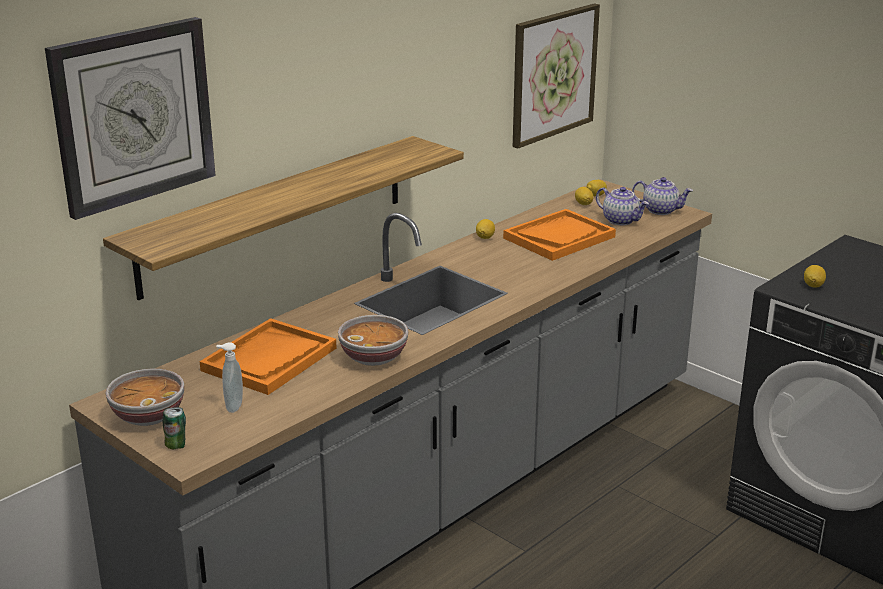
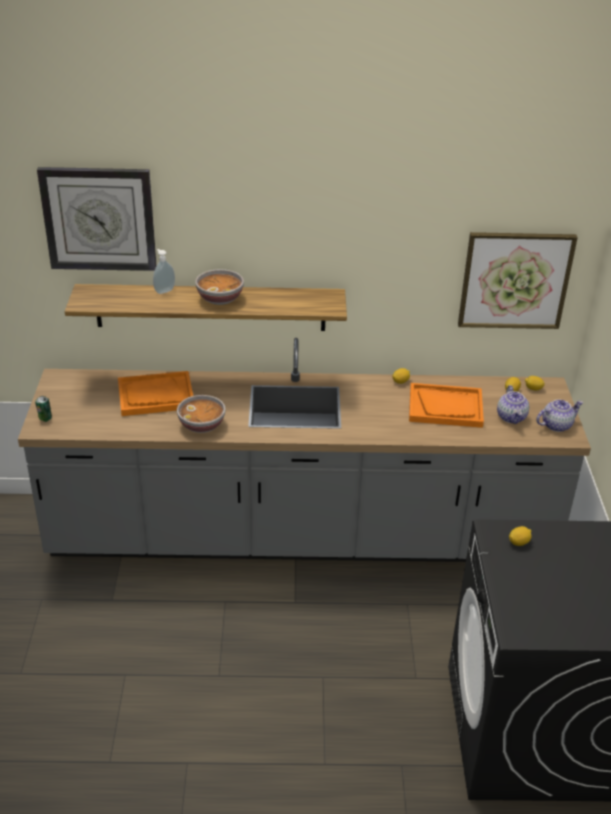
camera: 45 degrees right, 10 degrees up
(148, 415) = (61, 394): bowl -> bowl (220, 298)
(232, 406) = (98, 412): soap dispenser -> soap dispenser (164, 290)
(661, 210) = (556, 425): teapot -> teapot turned 90 degrees counterclockwise

